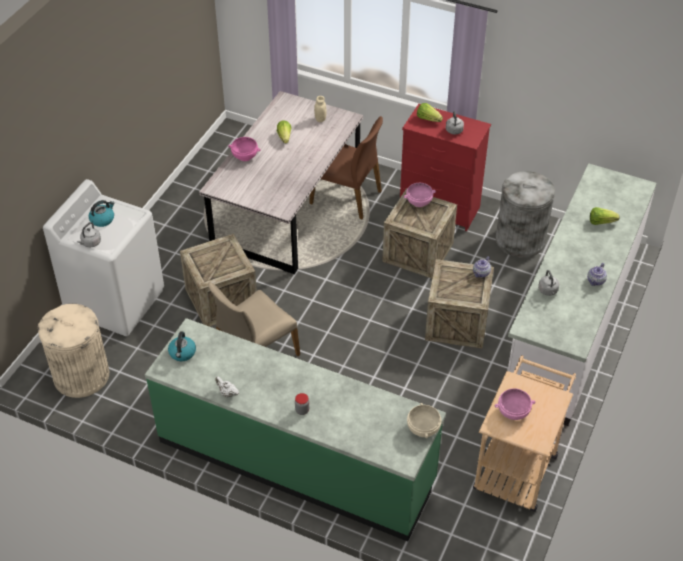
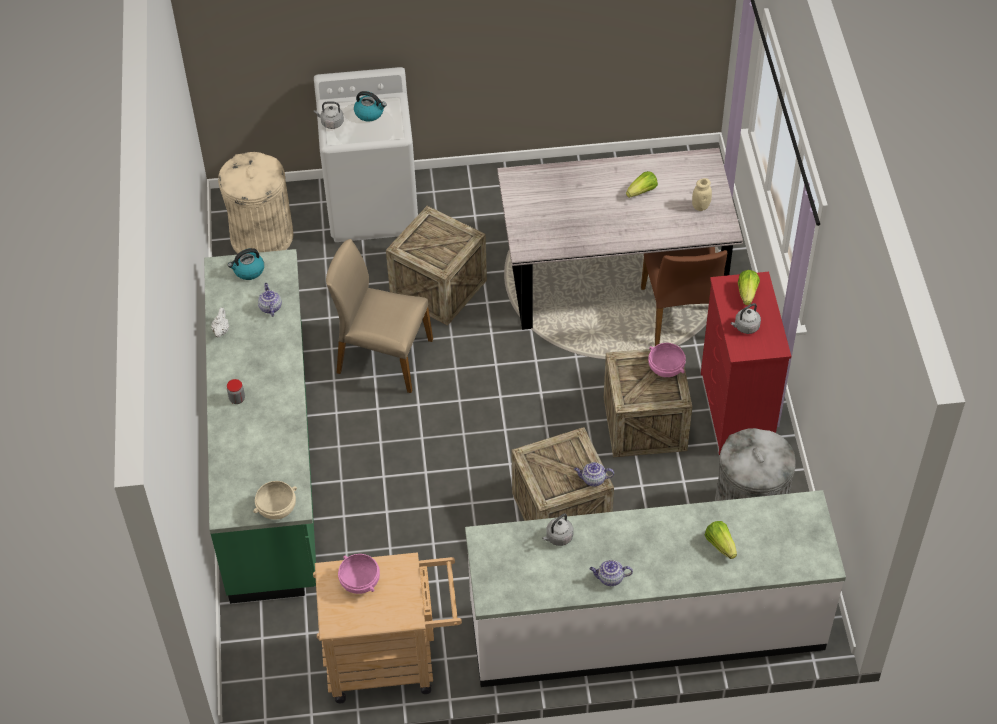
camera: 60 degrees right, 5 degrees up
(229, 355) = (270, 307): none -> teapot
(245, 156) = (583, 175): pink bowl -> none

